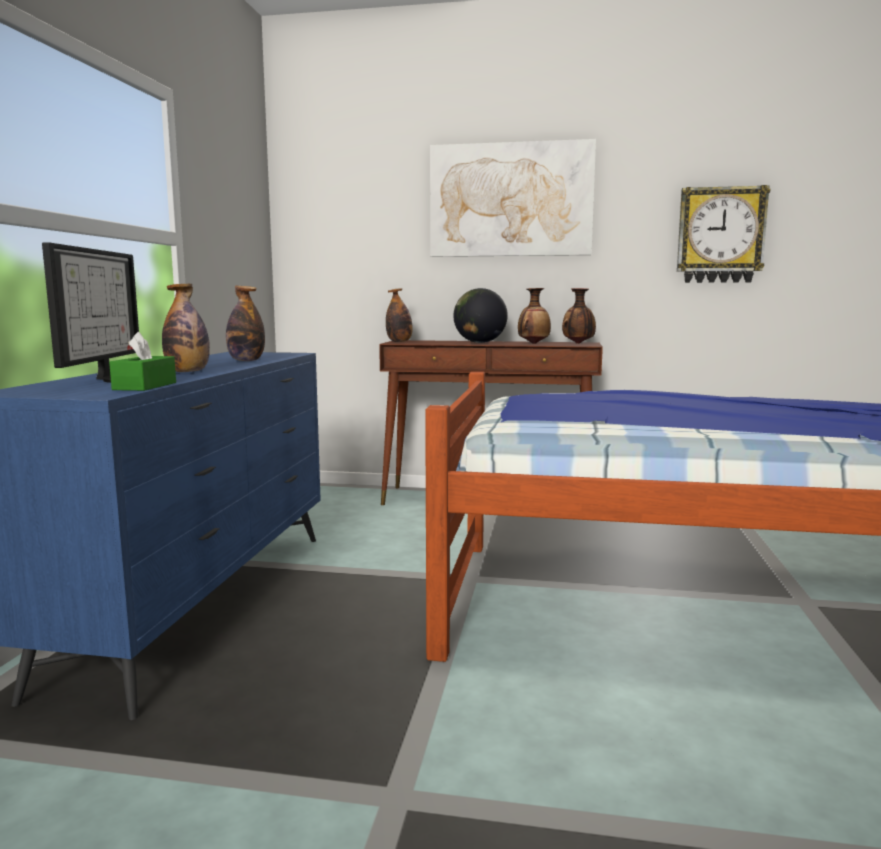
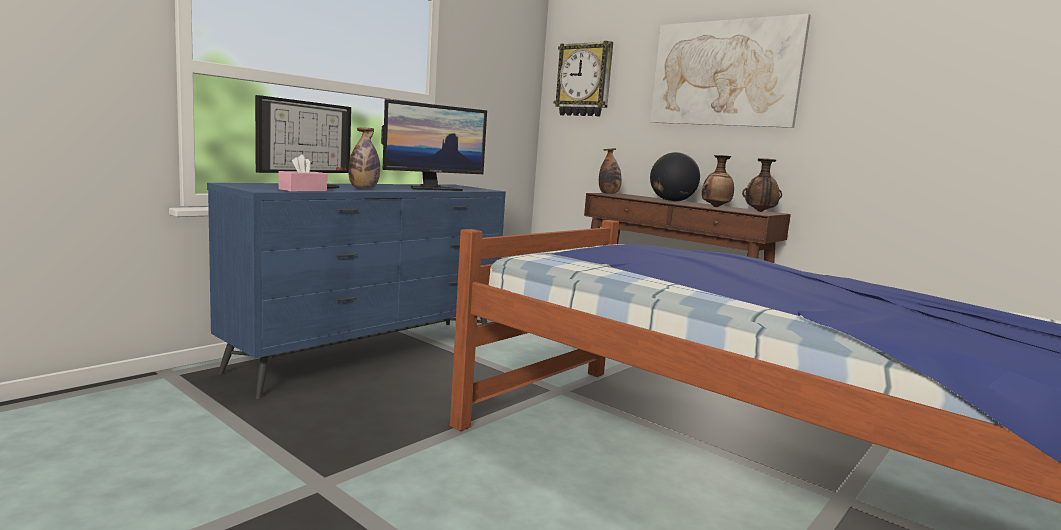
camera: 30 degrees right, 0 degrees up
(145, 386) = (303, 190): green tissue box -> pink tissue box
(246, 360) = (432, 188): bottle -> monitor
(720, 235) = (937, 113): wall clock -> wall clock (584, 80)

